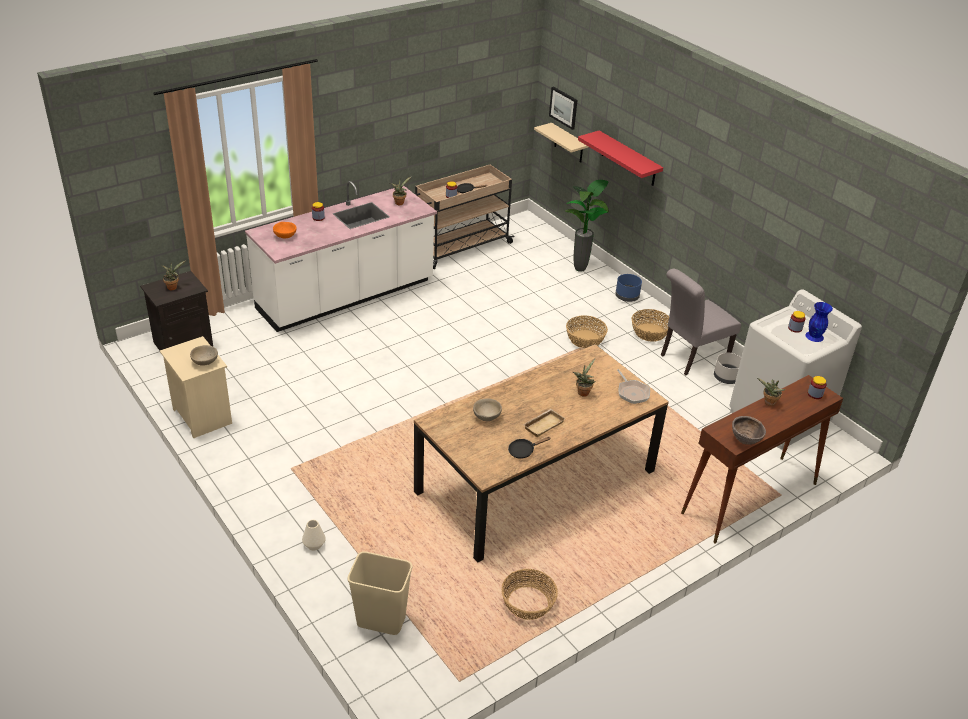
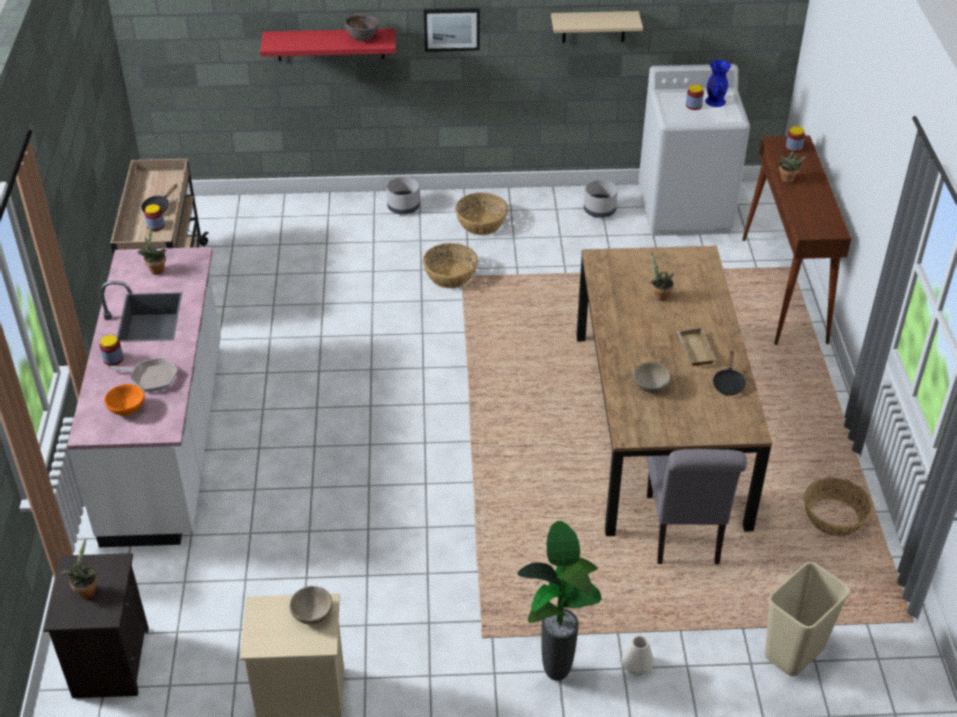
camera: 55 degrees left, 5 degrees up
(563, 107) = (181, 30): picture -> picture (451, 29)
(569, 143) = (207, 73): beige shelf -> beige shelf (594, 26)
(581, 269) = (318, 215): potted plant -> potted plant (557, 671)
(627, 297) = (404, 207): blue planter -> grey planter
(632, 392) = (685, 262): frying pan -> frying pan (151, 377)
(690, 358) = (548, 217): grey chair -> grey chair (684, 535)
(745, 441) = (834, 222): brown bowl -> brown bowl (362, 39)

